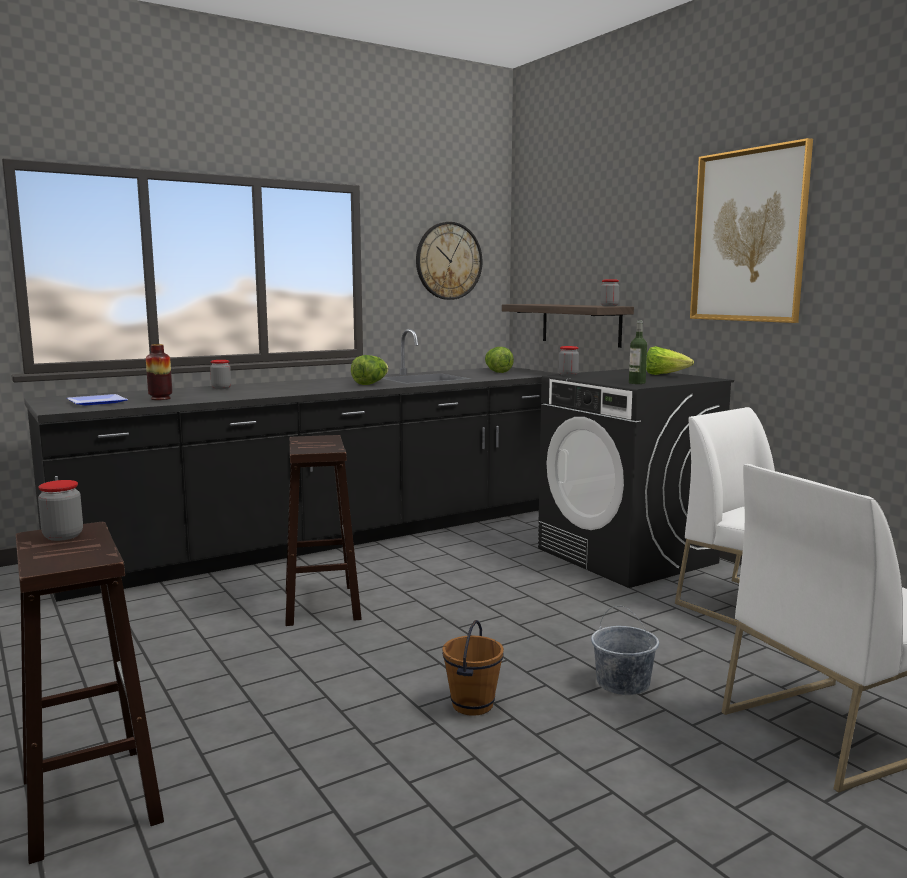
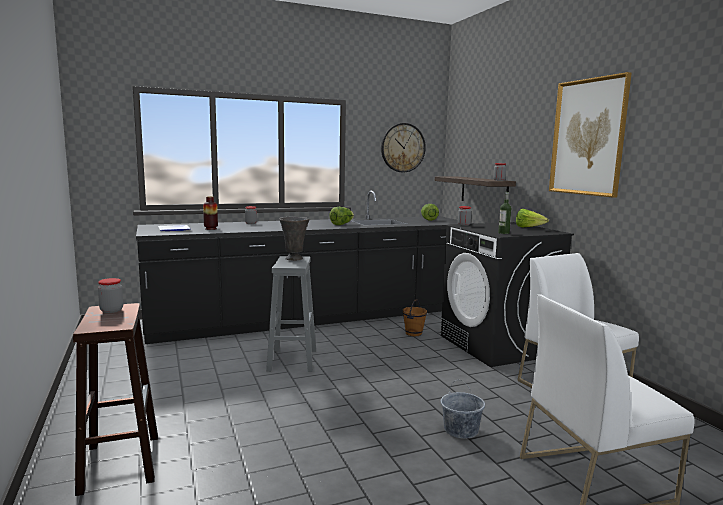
camera: 10 degrees right, 0 degrees up
(318, 440) = (294, 259): none -> grey vase
(321, 604) = (292, 359): brown stool -> grey stool
(473, 705) = (359, 433): brown bucket -> brown bucket (414, 333)

